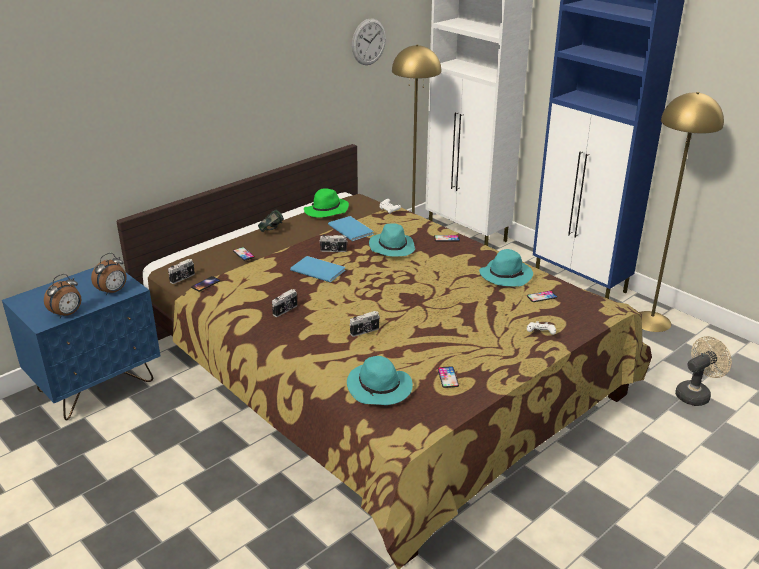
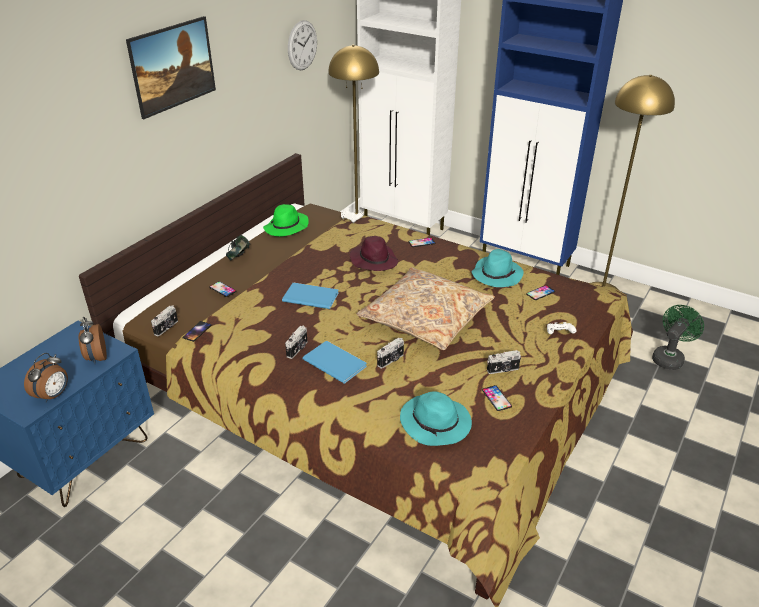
camera: 15 degrees left, 5 degrees up
(113, 291) = (96, 358): alarm clock -> alarm clock turned 135 degrees clockwise
(230, 65) = (176, 85): none -> picture
(333, 251) = (316, 272): camera -> camera (503, 370)
(351, 229) = (323, 245): blue book -> blue book (334, 361)
(392, 248) = (373, 260): turquoise hat -> purple hat
(415, 302) = (425, 318): none -> beige pillow
(696, 394) = (669, 357): beige fan -> green fan

